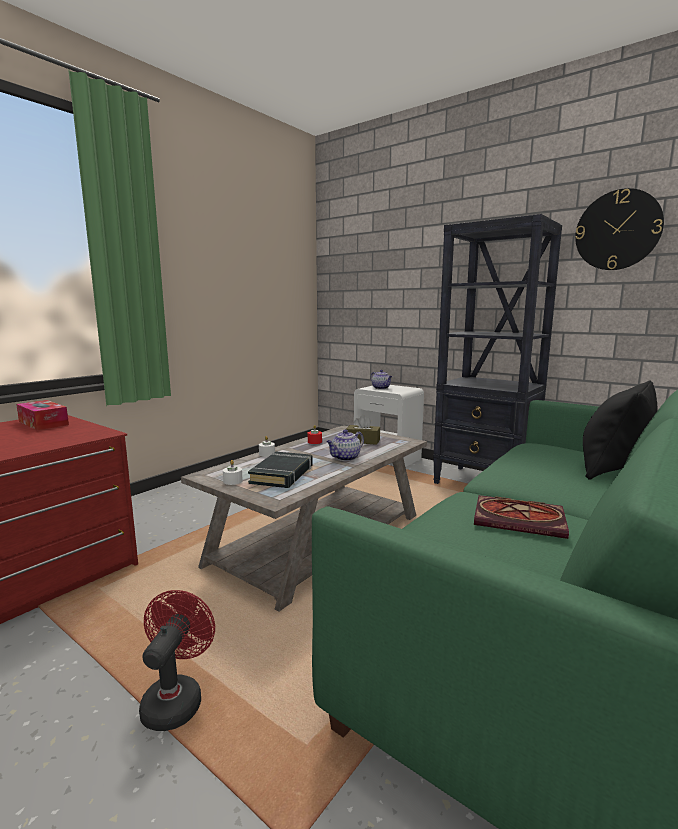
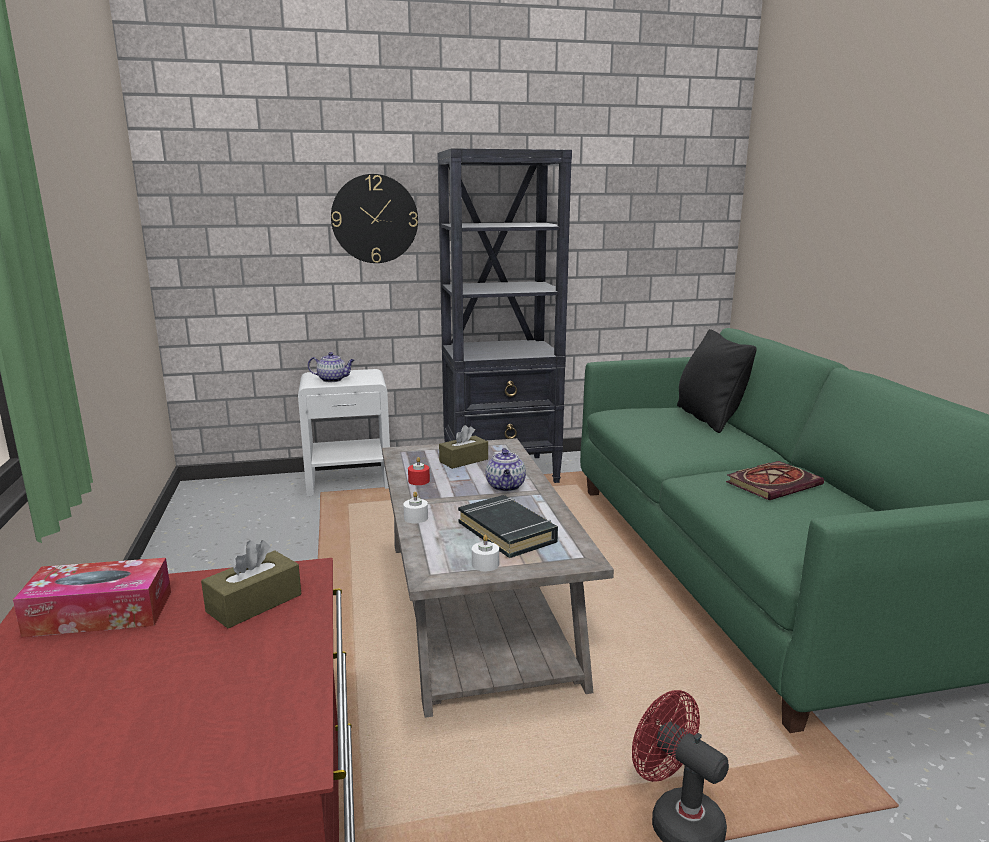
camera: 50 degrees left, 5 degrees up
(66, 435) = (254, 603): none -> brown tissue box
(617, 230) = (597, 165): wall clock -> wall clock (374, 219)

